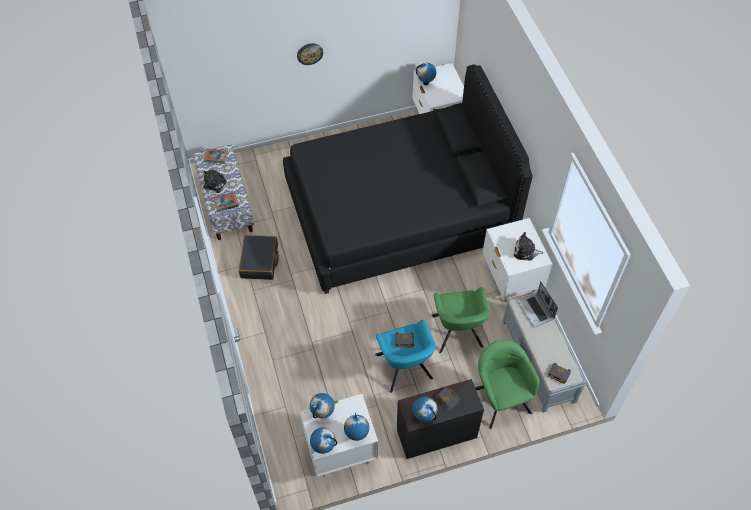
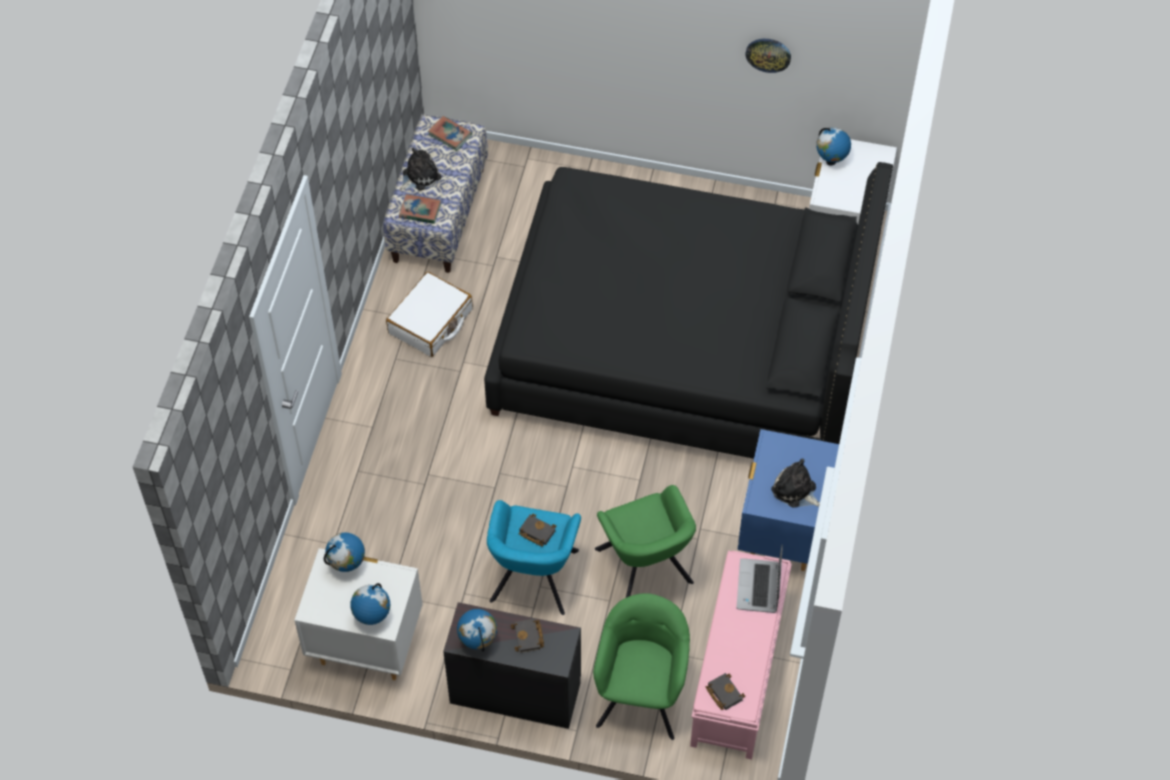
camera: 30 degrees right, 0 degrees up
(259, 261) = (431, 322): black suitcase -> white suitcase
(309, 53) = (647, 37): wall clock -> wall clock (768, 54)
(323, 447) = (318, 610): globe -> none
(457, 333) = (645, 569): green armchair -> green armchair turned 45 degrees counterclockwise
(510, 280) = (782, 533): white nightstand -> blue nightstand
(538, 361) = (738, 672): grey bench -> pink bench

